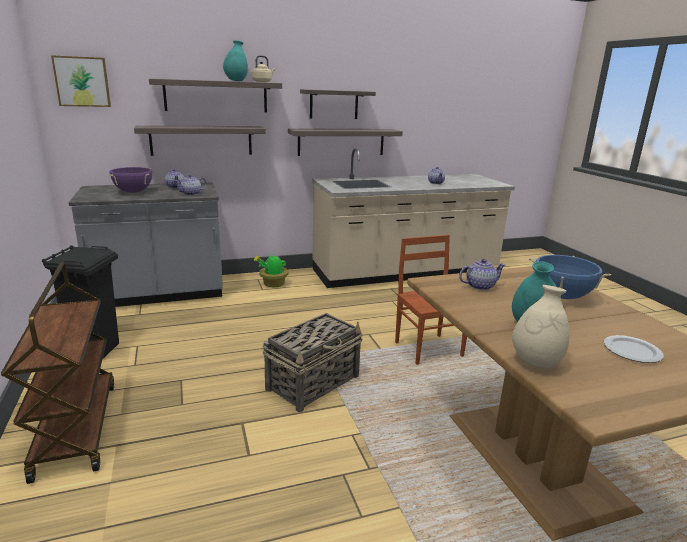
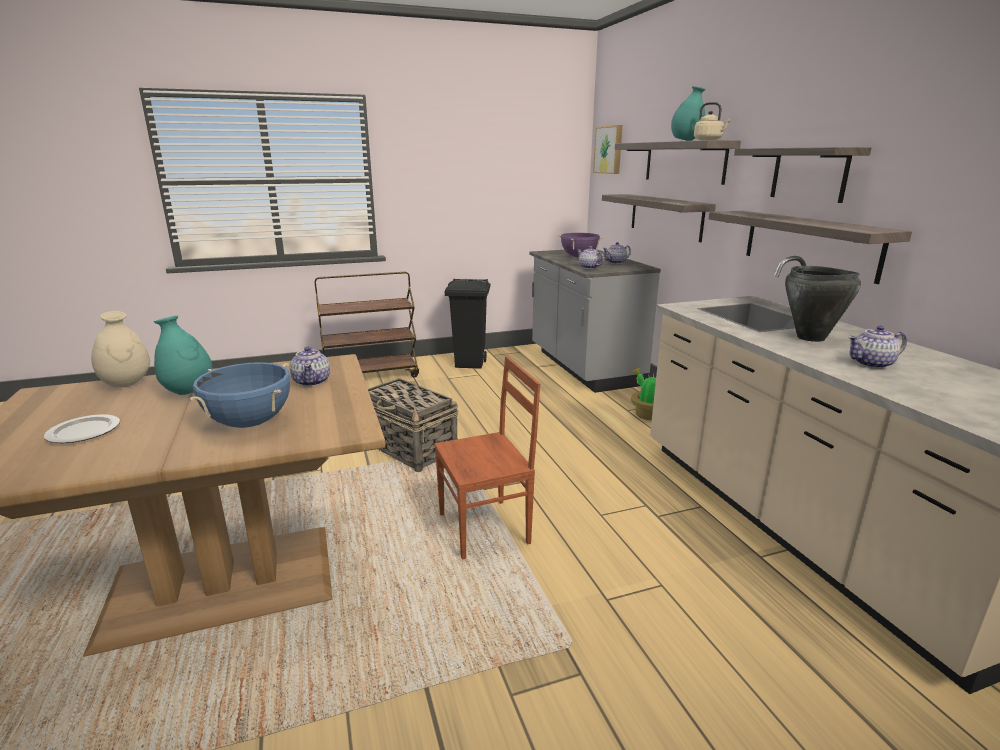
camera: 90 degrees right, 0 degrees up
(401, 183) = (810, 338): none -> black cooking pot

